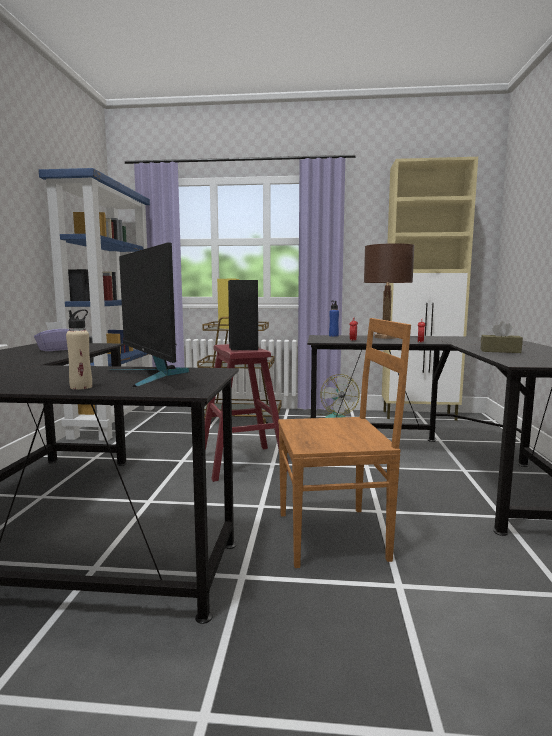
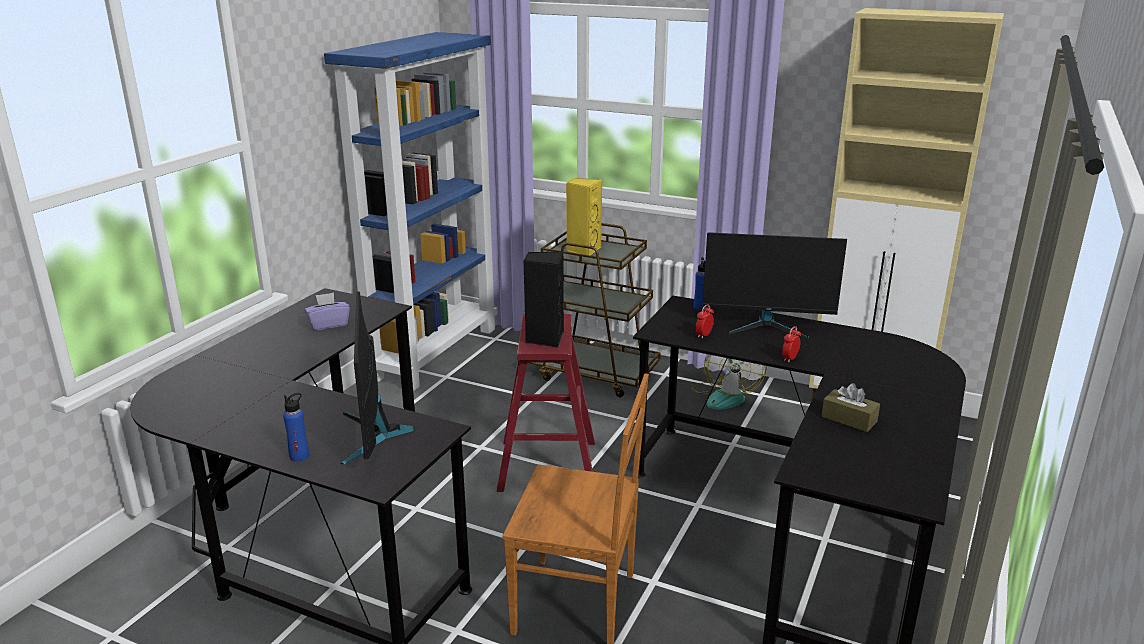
camera: 20 degrees right, 15 degrees up
(81, 387) = (299, 456): beige bottle -> blue bottle
(385, 337) = (767, 326): brown table lamp -> monitor

